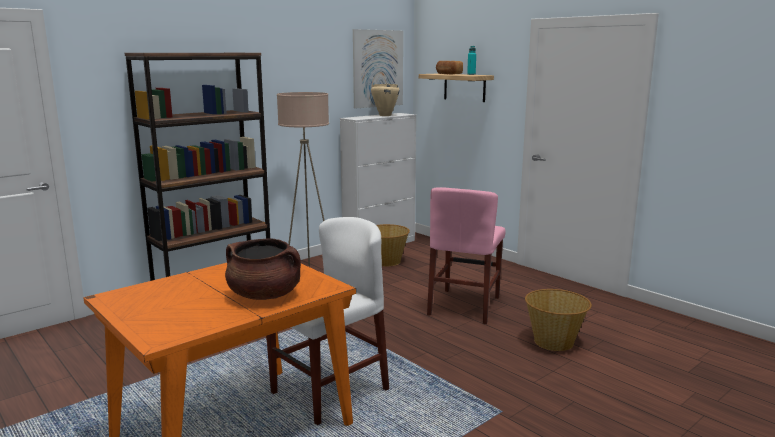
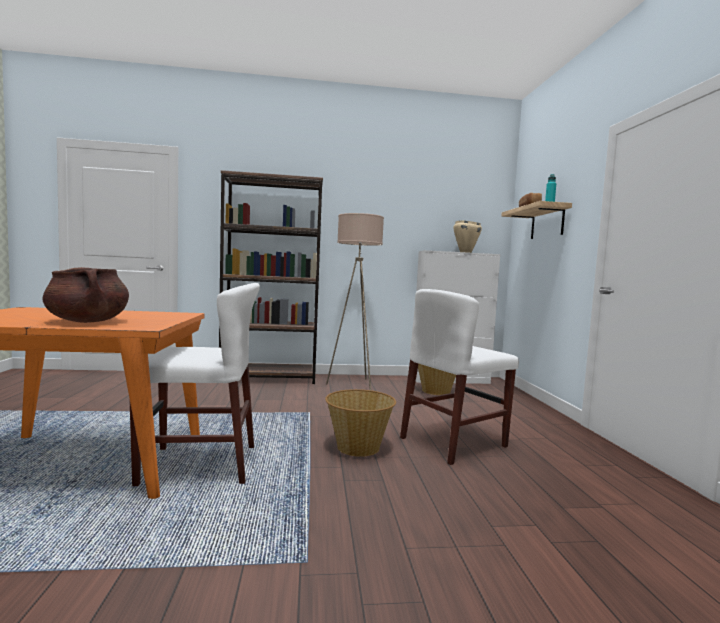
camera: 35 degrees right, 10 degrees down
(378, 68) = (468, 211): picture -> none
(464, 306) = (453, 442): pink chair -> white chair
(554, 342) = (511, 514): basket -> basket (358, 447)

